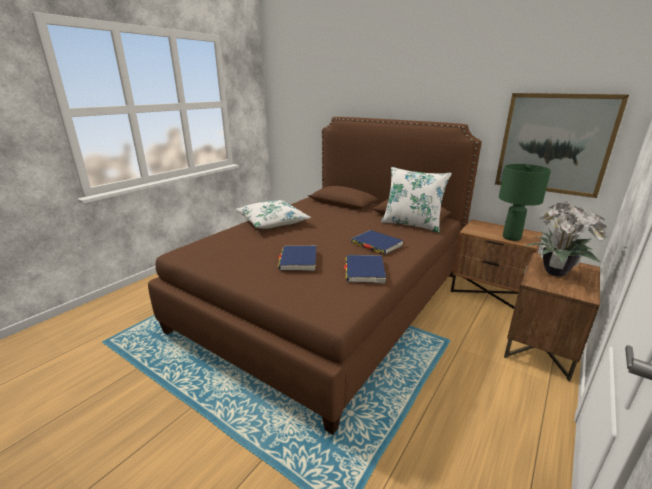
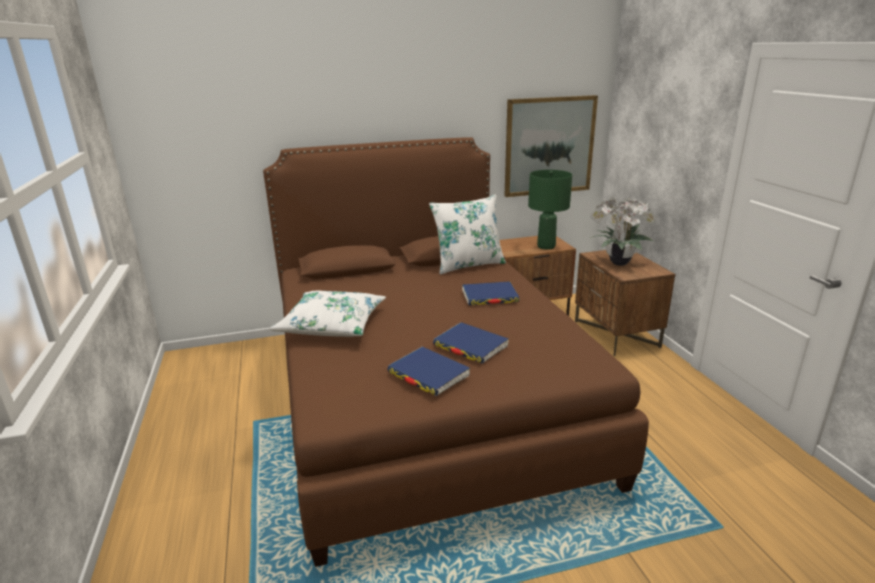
camera: 50 degrees left, 0 degrees up
(364, 271) = (539, 323): blue book -> blue book (428, 374)

